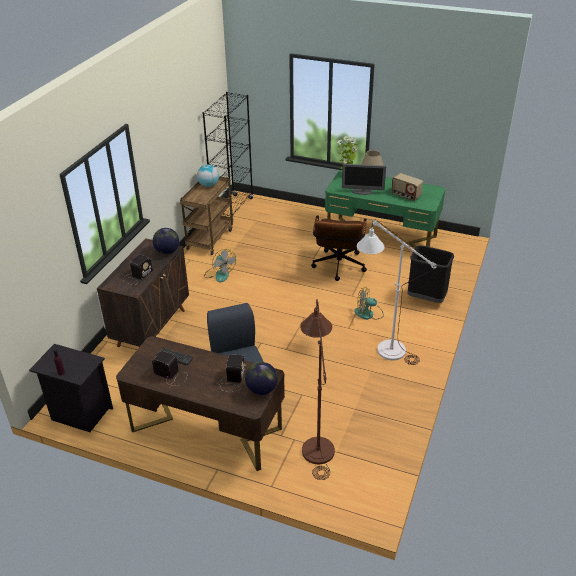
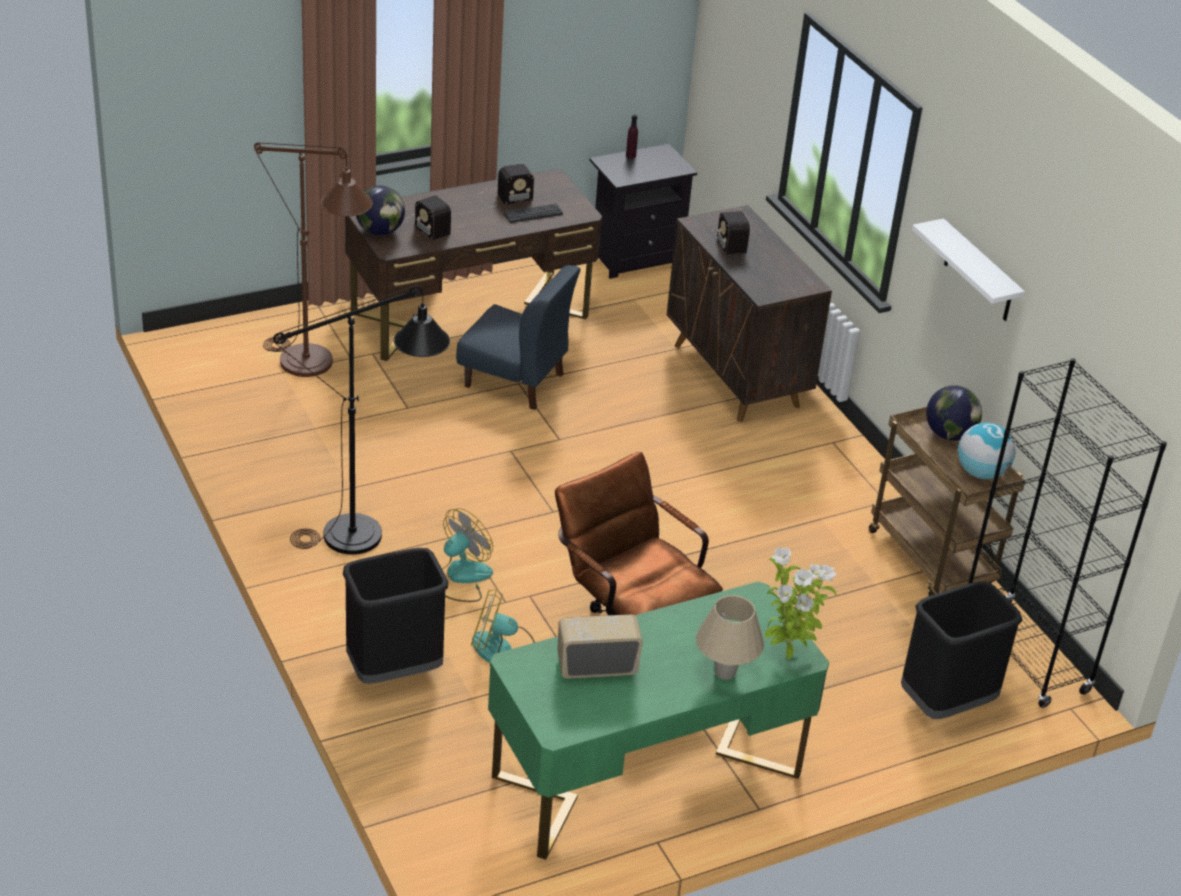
camera: 130 degrees right, 0 degrees up
(167, 143) = (979, 273): none -> white shelf
(167, 252) = (761, 287): globe -> globe (949, 435)
(219, 274) = (796, 505): fan -> fan (502, 650)
(274, 211) = (946, 704): none -> black trash can
(362, 192) = (693, 623): monitor -> none
(384, 347) = (370, 534): white floor lamp -> black floor lamp

